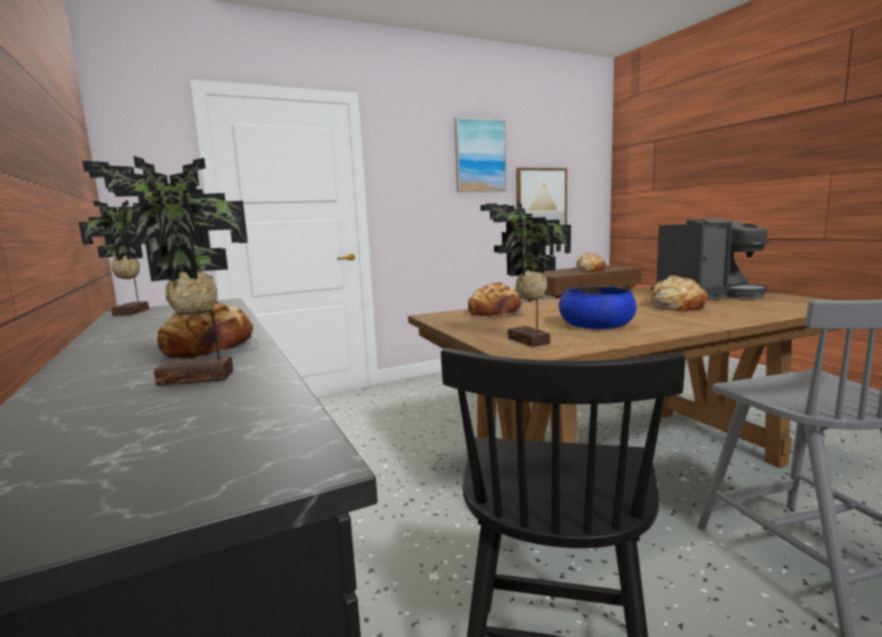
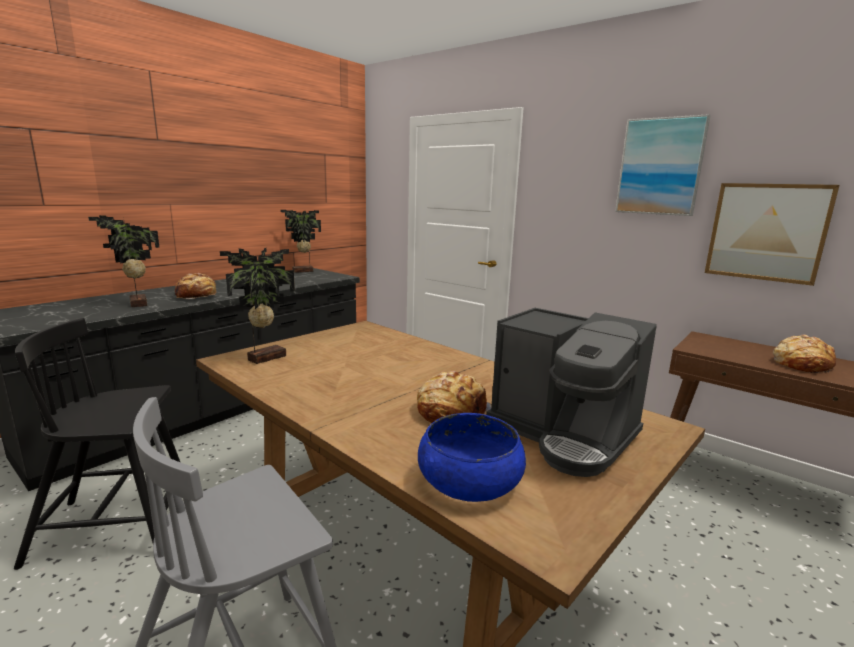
camera: 65 degrees right, 5 degrees up
(495, 312) = (383, 341): bread -> none
(596, 325) = (329, 376): blue bowl -> blue bowl (469, 480)

